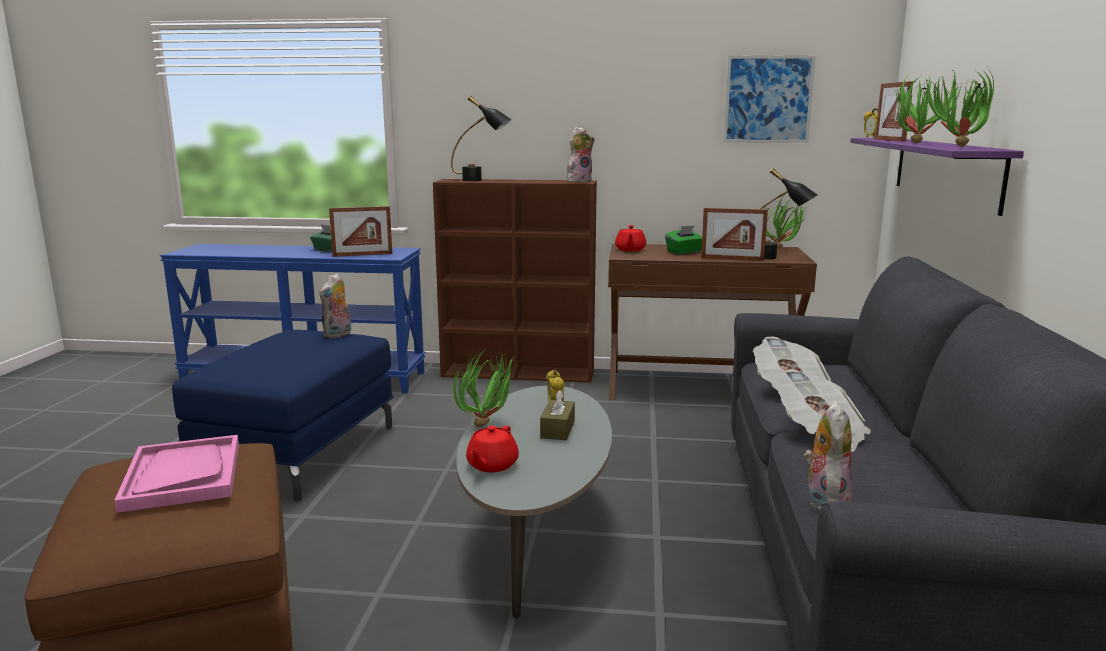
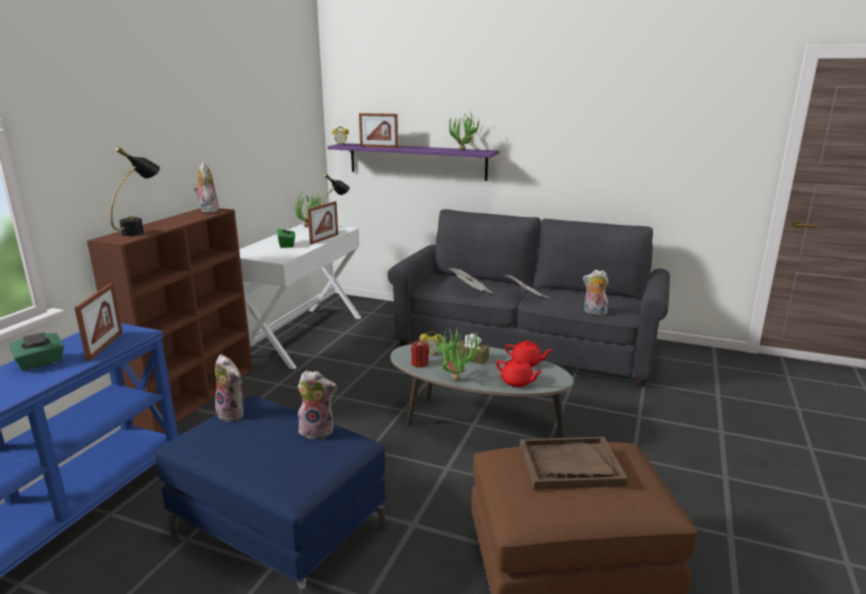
camera: 75 degrees left, 5 degrees up
(182, 475) = (570, 465): pink tray -> brown tray
(302, 363) = (318, 430): none -> plush toy
(521, 402) = (419, 363): none -> red candle
(630, 250) = (257, 255): red teapot -> red teapot (526, 362)
(700, 387) = (302, 336): brown desk -> white desk
(768, 99) = (279, 124): picture -> none
(917, 143) = (416, 148): potted plant -> none

